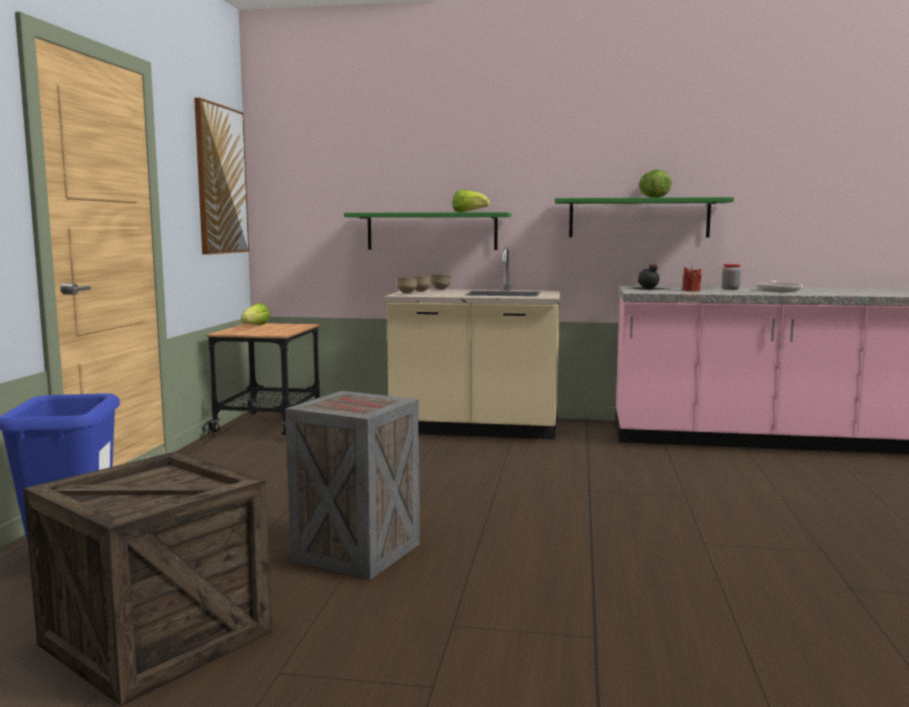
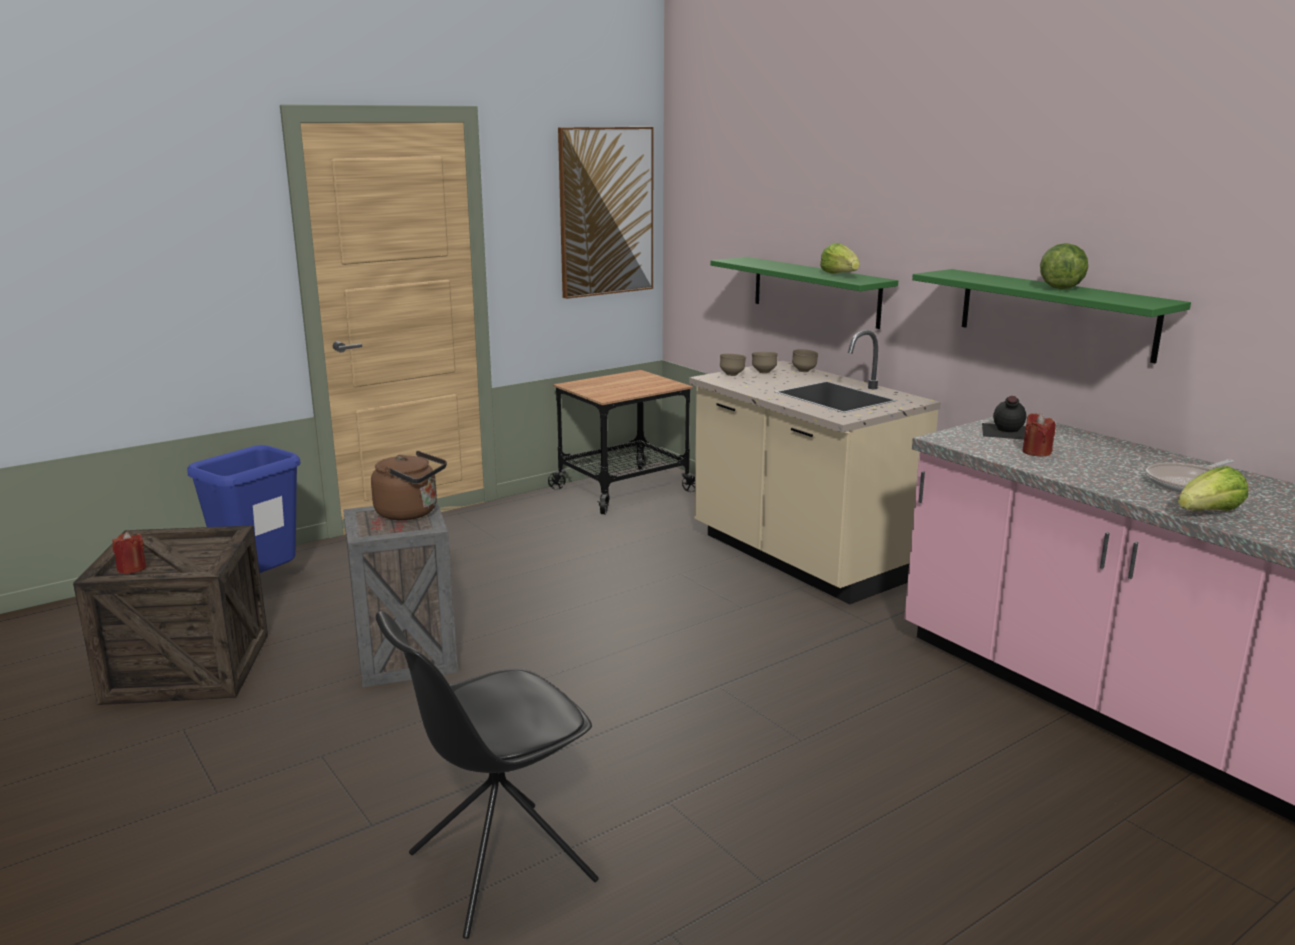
camera: 45 degrees right, 10 degrees up
(129, 508) = (132, 569): none -> red candle
(255, 326) = (628, 378): lettuce -> lettuce (1209, 513)
(353, 398) = (411, 513): none -> brown kettle
(717, 612) = (498, 868): none -> black chair
(730, 289) = (1122, 462): jar -> none

